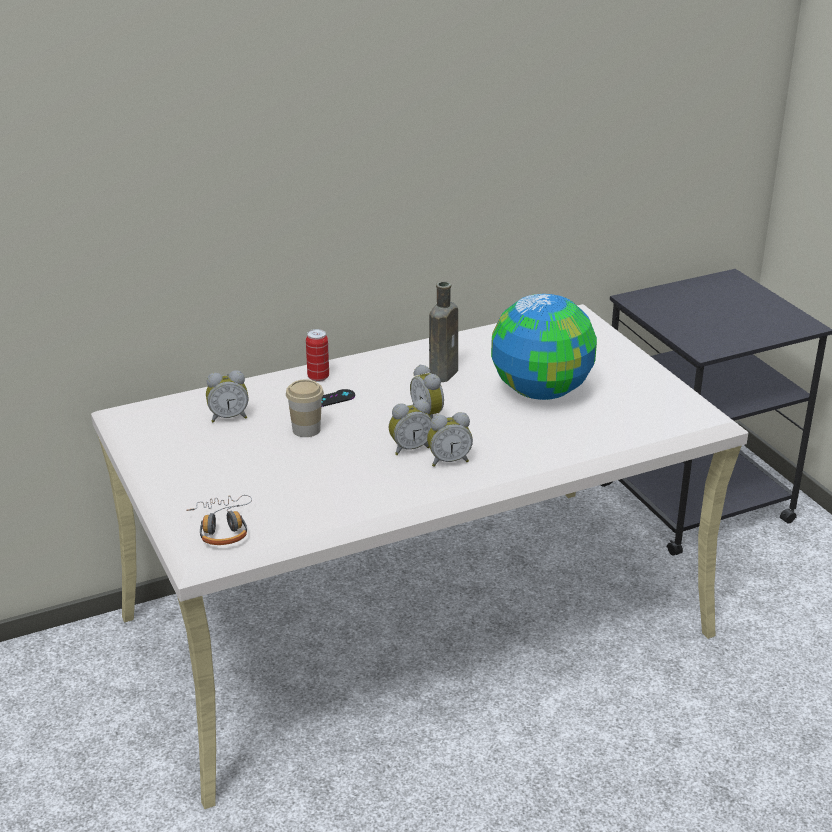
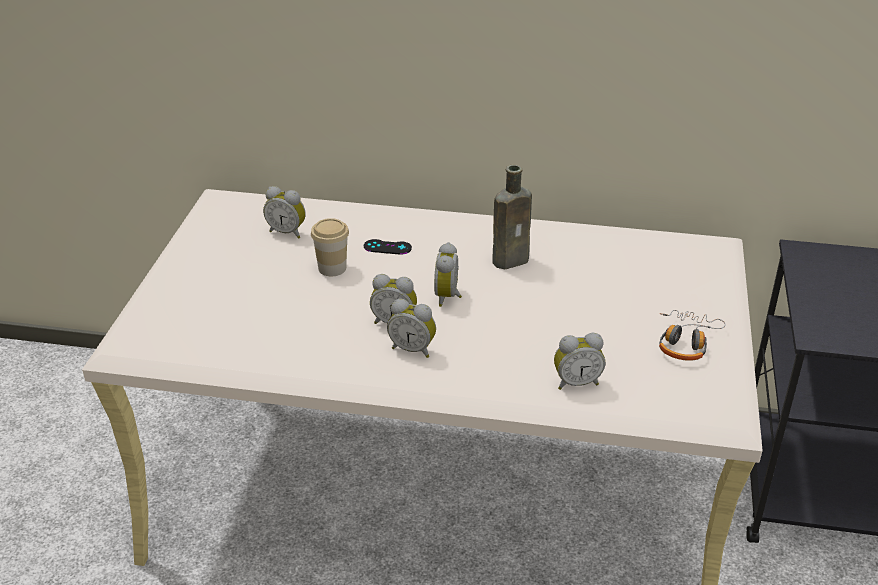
camera: 35 degrees right, 5 degrees up
(222, 527) = (165, 330): headphones -> headphones (685, 342)
(318, 377) = (400, 223): can -> none
(542, 391) = (582, 314): globe -> none
(592, 436) = (576, 382): none -> alarm clock

